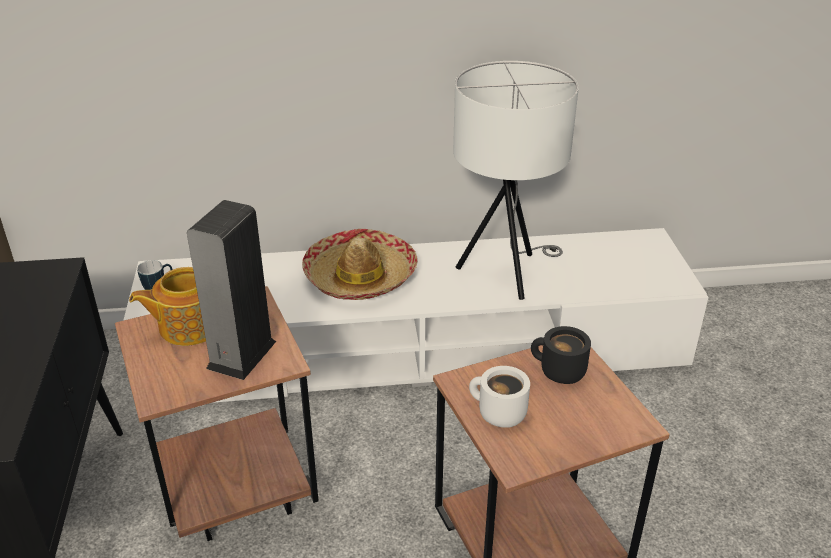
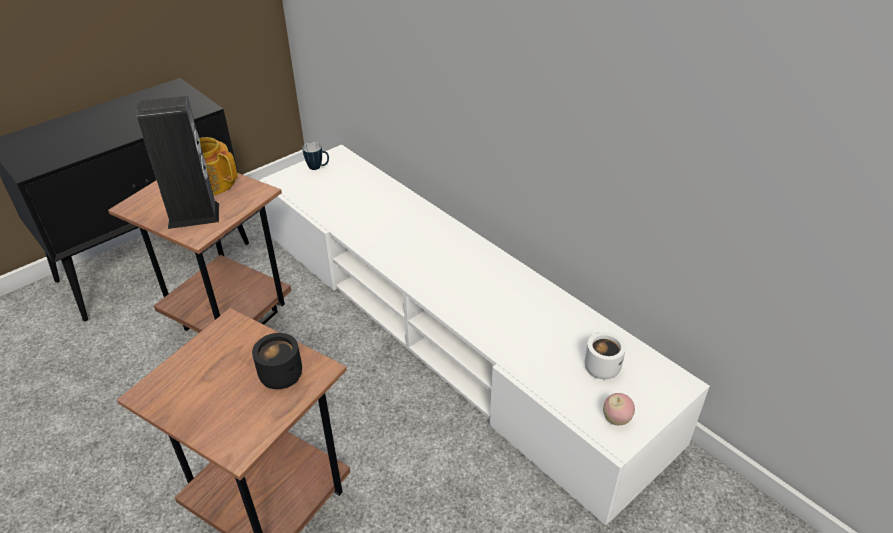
camera: 55 degrees right, 5 degrees up
(360, 276) = (419, 238): hat -> none
(497, 414) = (201, 359): white mug -> white mug (599, 366)
(507, 273) = (506, 311): white table lamp -> none
(664, 277) = (616, 419): none -> apple

